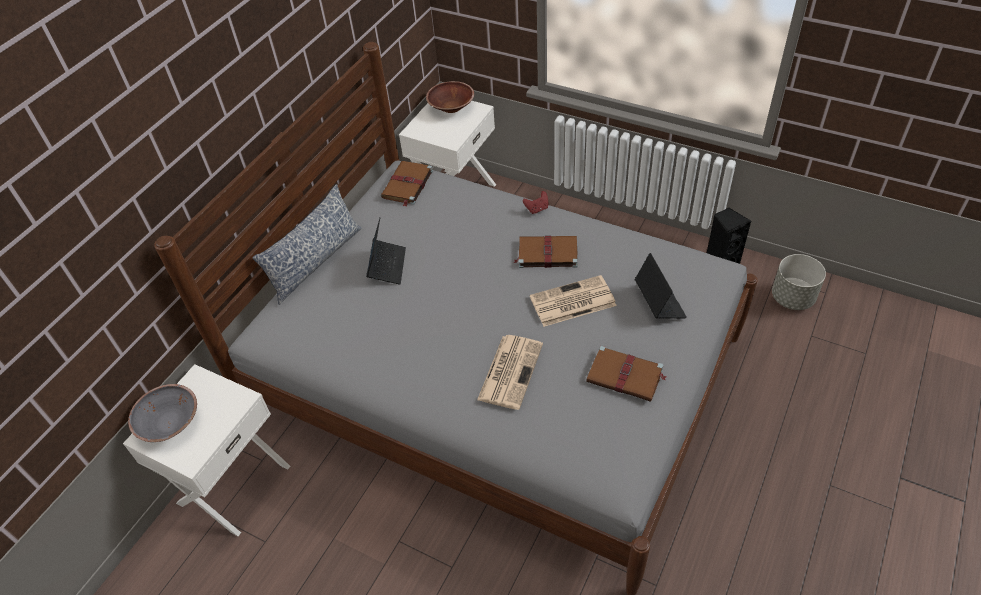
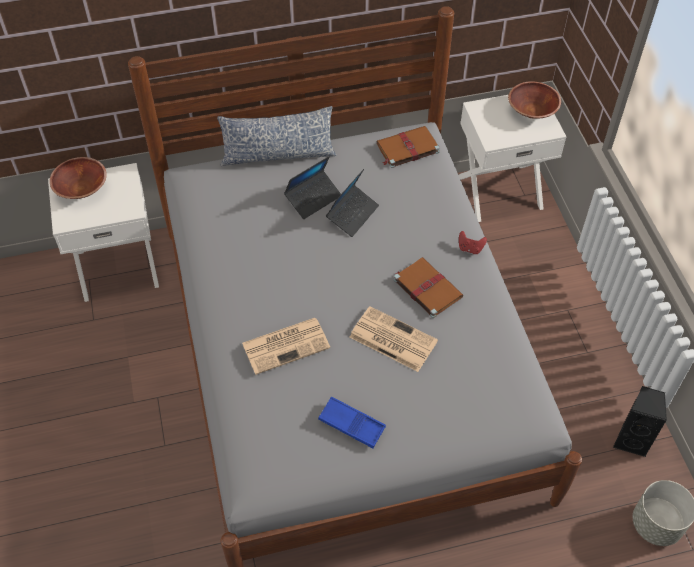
camera: 45 degrees right, 5 degrees up
(170, 423) = (82, 189): grey bowl -> brown bowl
(626, 376) = (352, 424): brown book -> blue tray
(659, 302) = (452, 400): laptop -> laptop (352, 214)

